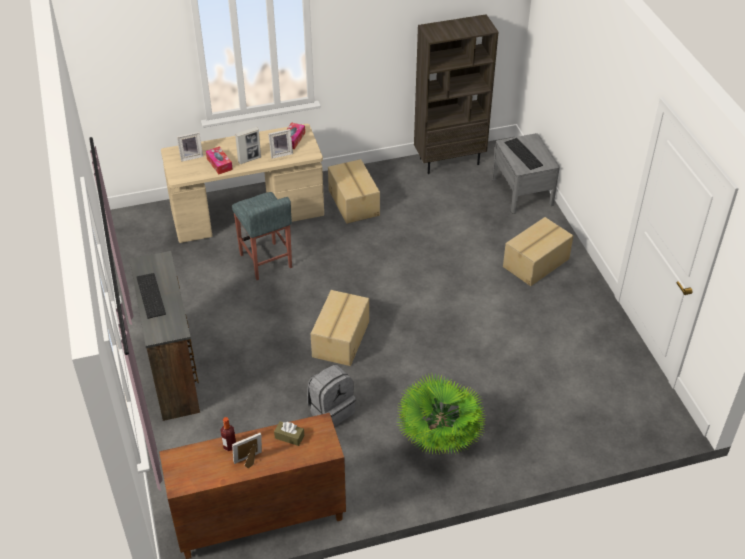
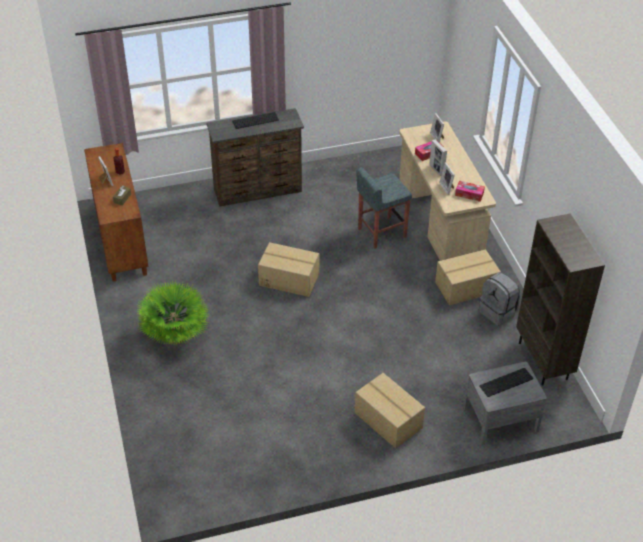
camera: 90 degrees right, 0 degrees up
(331, 410) = (213, 274): grey backpack -> grey backpack (498, 312)

